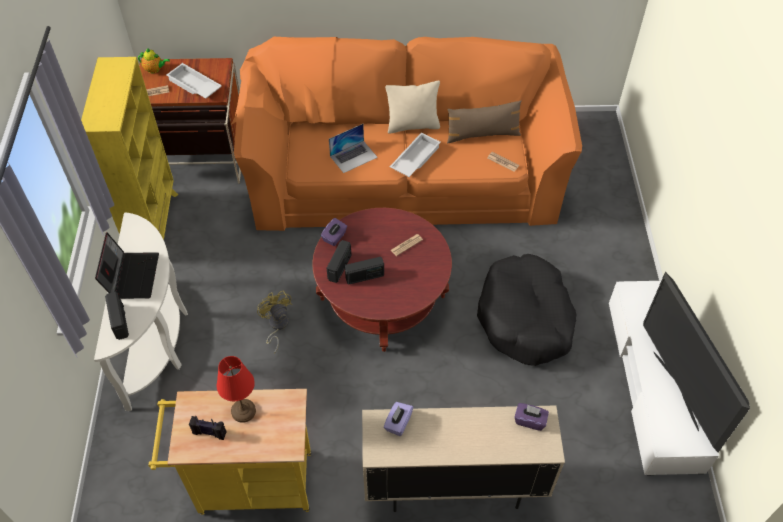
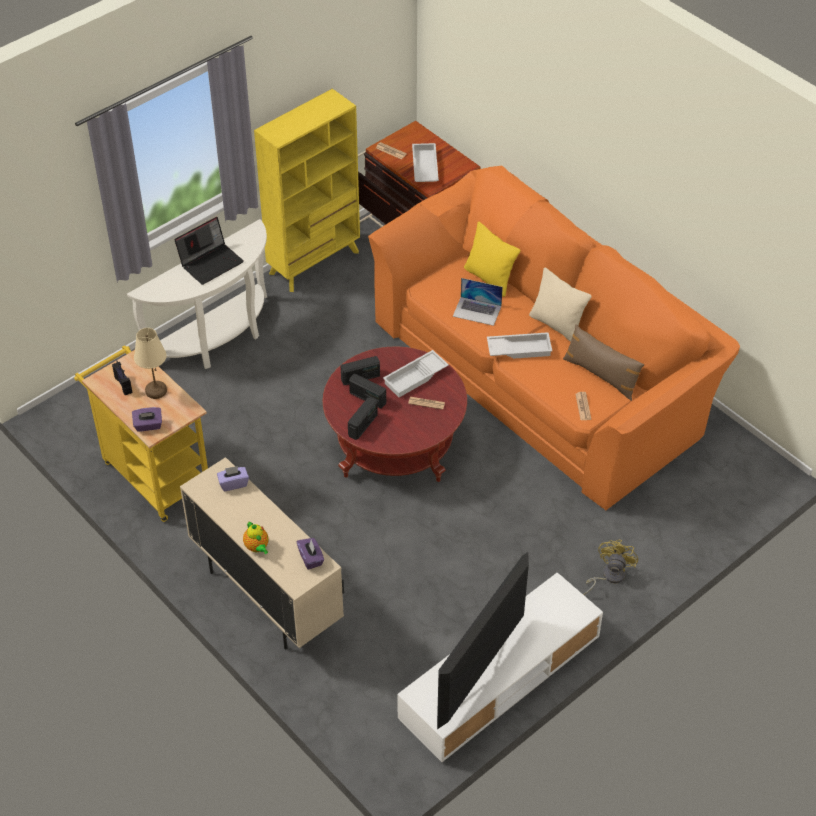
camera: 50 degrees right, 5 degrees down
(120, 321) = (168, 284): radio -> radio (363, 425)
(155, 70) = (414, 135): teapot -> teapot (257, 547)
(243, 412) = (155, 391): red table lamp -> beige table lamp
(277, 326) = (300, 397): yellow fan -> yellow fan (609, 576)
(329, 130) = (490, 279): none -> yellow pillow
(334, 237) = (386, 356): purple tissue box -> purple tissue box (148, 425)
(375, 234) = (415, 378): none -> white tray
(525, 318) = (475, 549): black dog bed -> none

